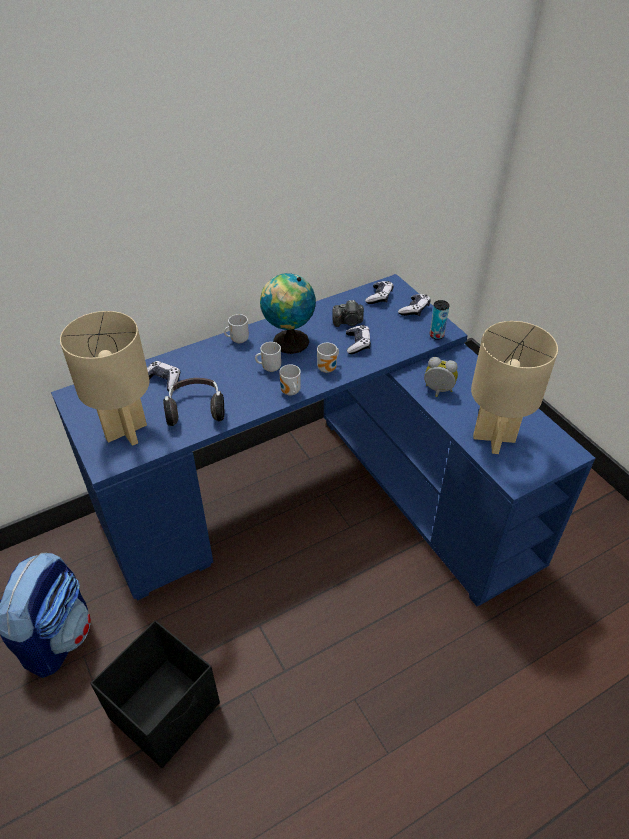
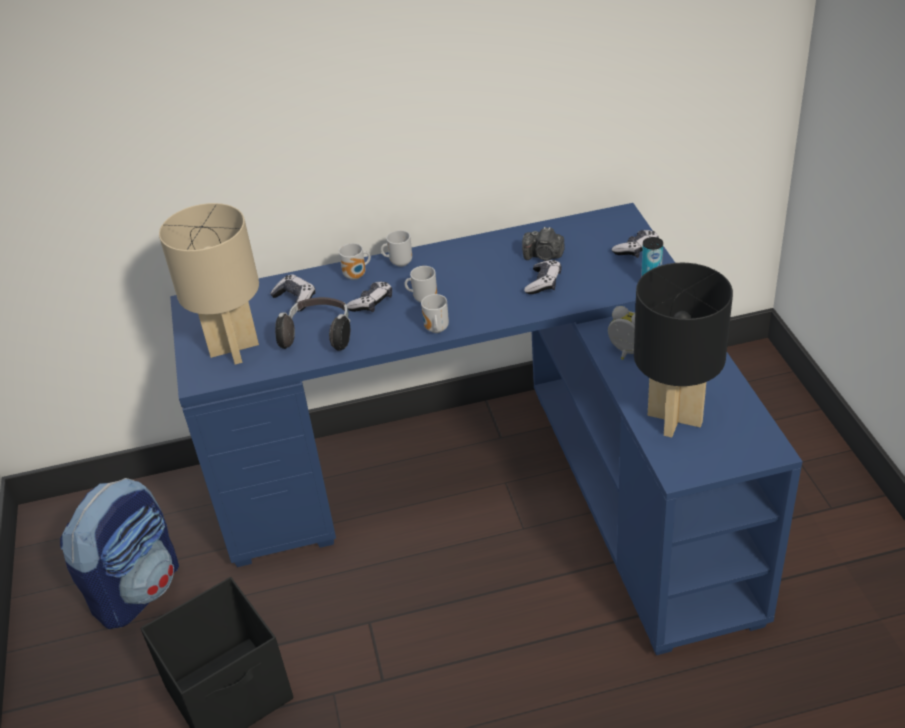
camera: 20 degrees right, 5 degrees down
(288, 342) = (458, 272): globe -> none
(328, 369) = (494, 308): mug -> mug (357, 276)
(379, 297) = (597, 229): game controller -> game controller (371, 303)
(493, 438) = (674, 418): beige table lamp -> black table lamp

